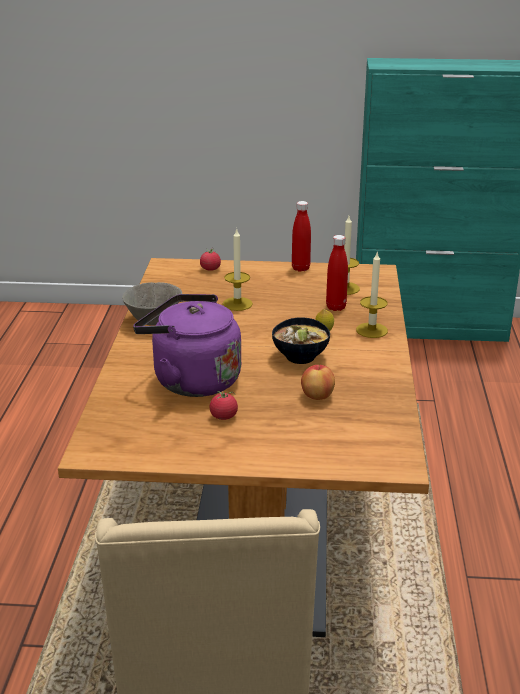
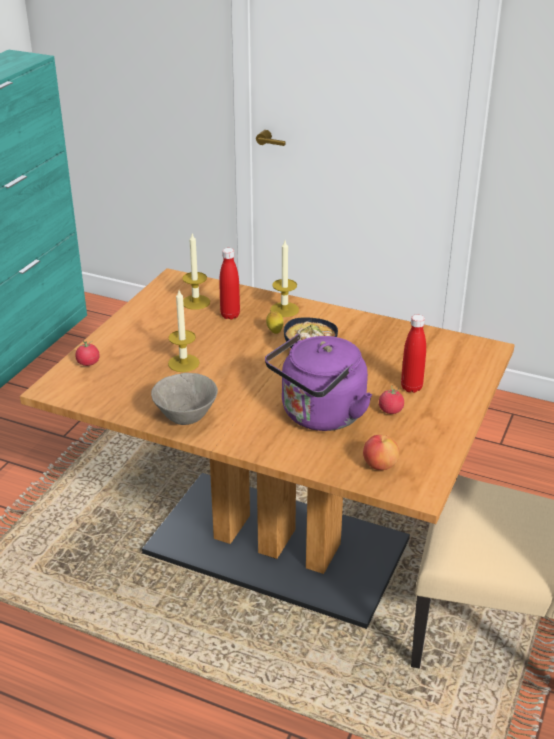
camera: 70 degrees left, 5 degrees up
(300, 268) = (133, 314): red bottle -> red bottle (411, 387)
(317, 396) = (379, 359): apple -> apple (379, 465)

